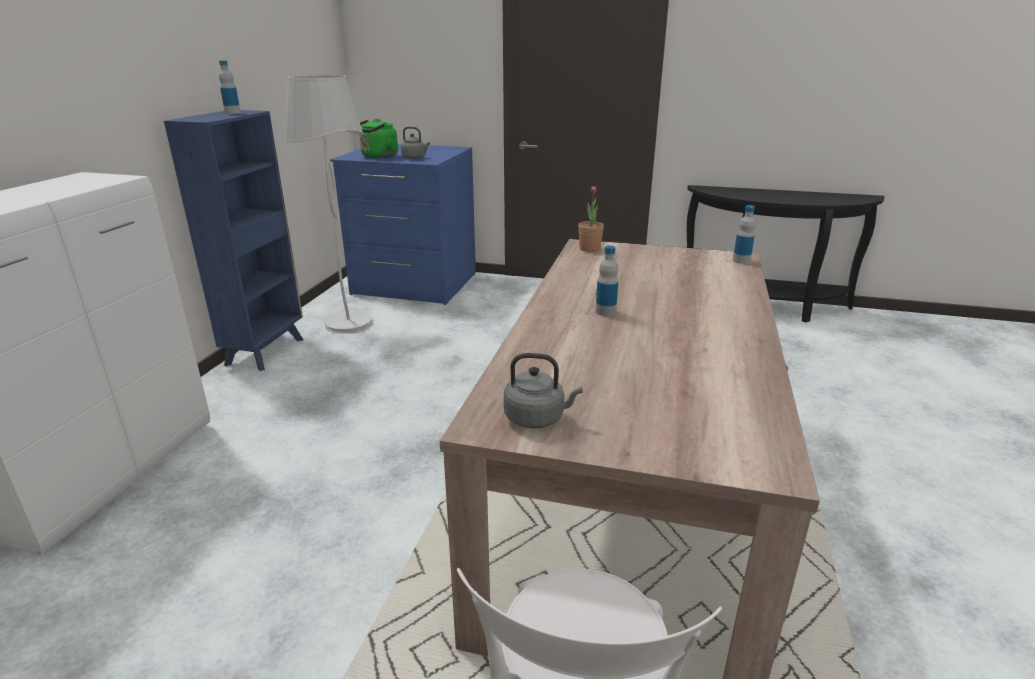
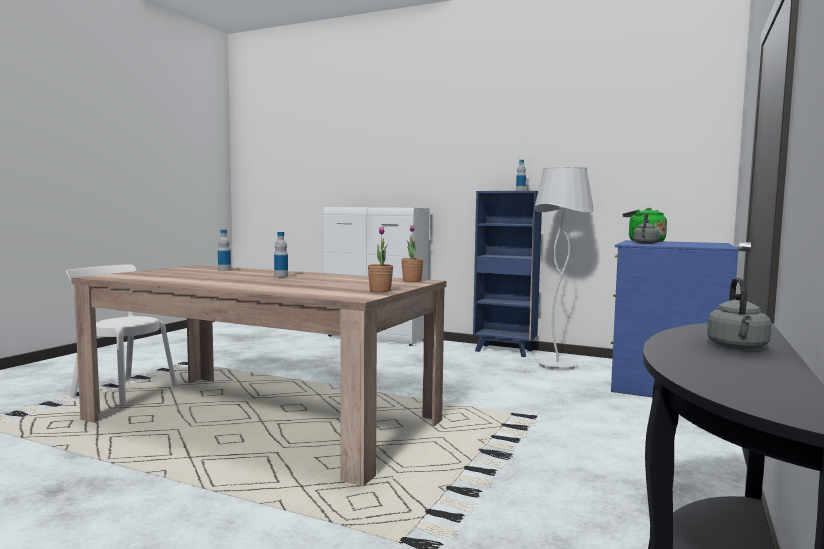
camera: 100 degrees right, 20 degrees down
(537, 418) = (190, 268): grey kettle -> grey kettle (737, 347)
(683, 254) = (380, 291): none -> potted plant
(741, 261) = (345, 297): bottle -> bottle (224, 270)

